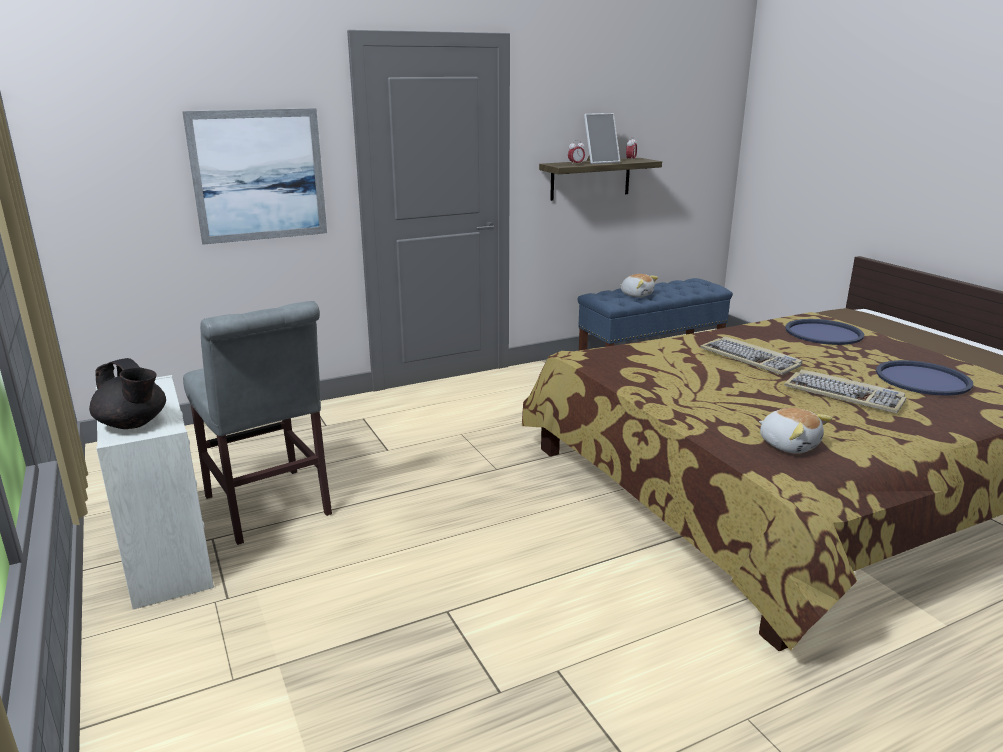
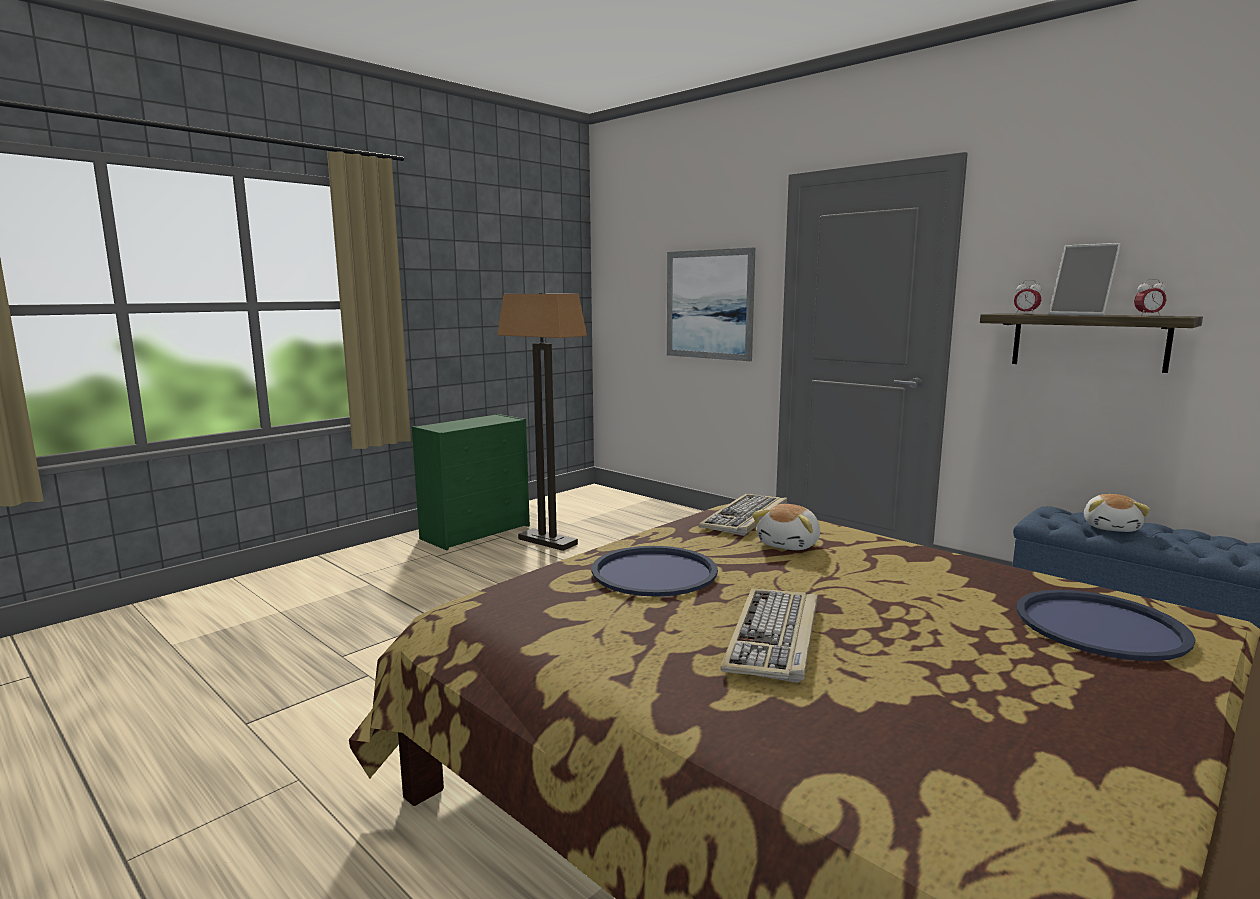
camera: 70 degrees right, 10 degrees down
(133, 424) = (446, 425): black teapot -> none
(167, 555) = (477, 532): white dresser -> green dresser
(270, 509) = (547, 541): grey chair -> floor lamp
(751, 359) = (852, 576): keyboard -> keyboard (746, 517)
(789, 444) = (559, 604): plush toy -> plush toy (790, 544)
(923, 379) = (958, 713): blue tray -> blue tray (654, 573)

